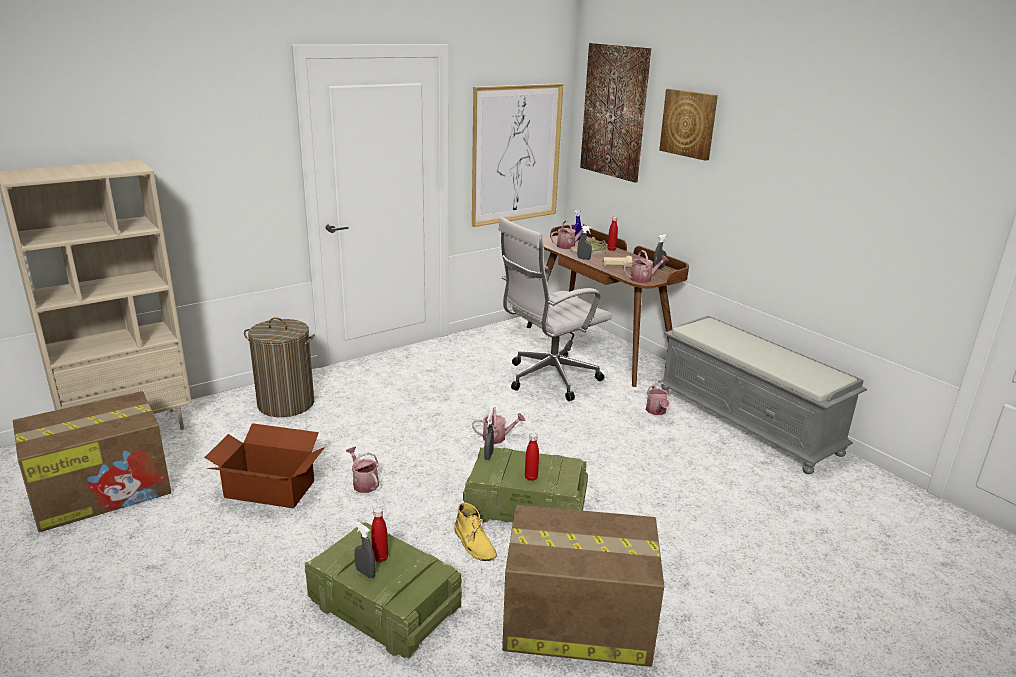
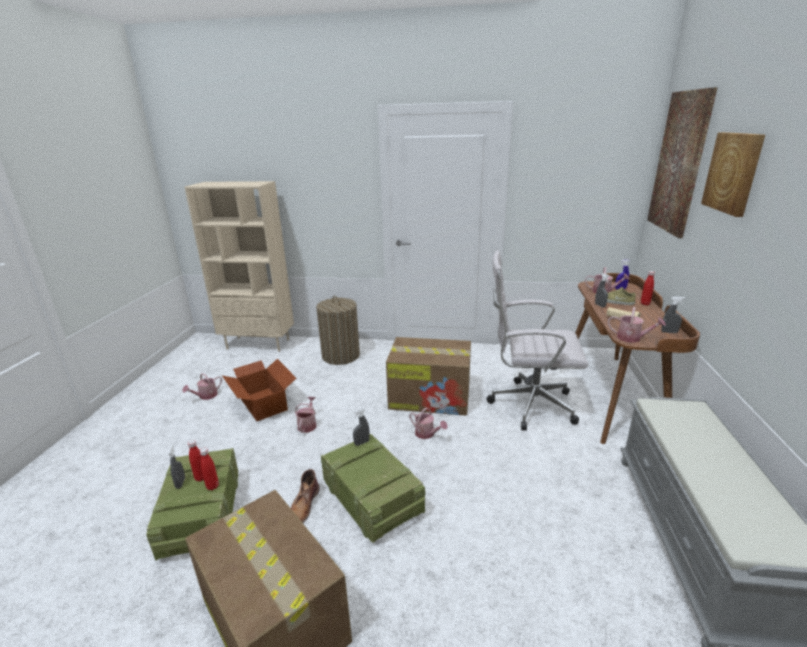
camera: 45 degrees right, 0 degrees up
(103, 490) = (208, 370): cardboard box -> cardboard box (431, 397)
(474, 543) = (304, 505): yellow boot -> brown boot
(516, 154) = (580, 202): picture -> none
(531, 477) = (363, 476): red bottle -> red bottle (212, 486)
(656, 411) = (594, 477): watering can -> watering can (206, 396)

